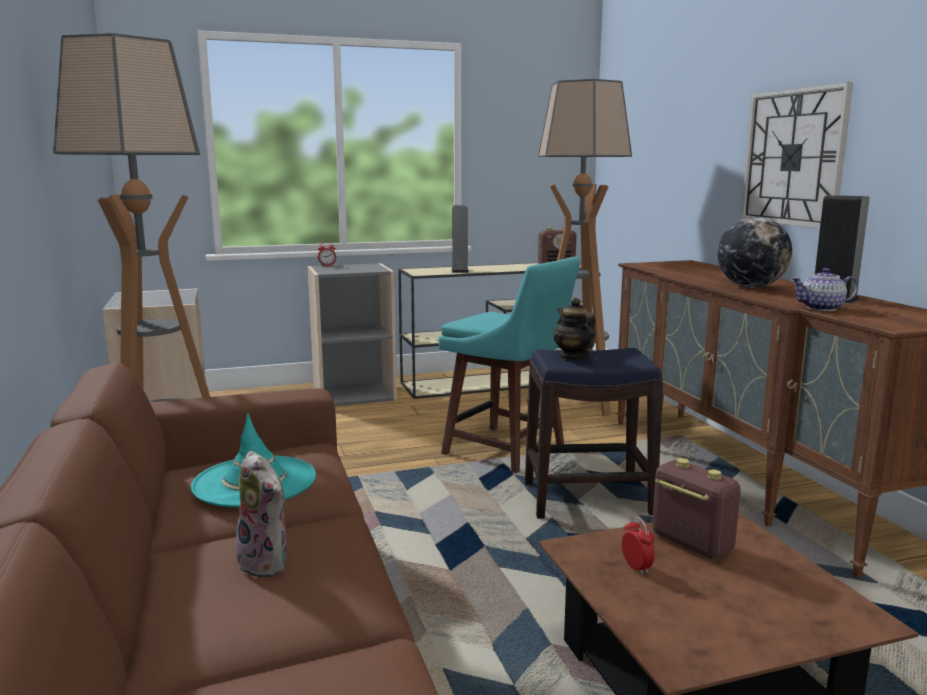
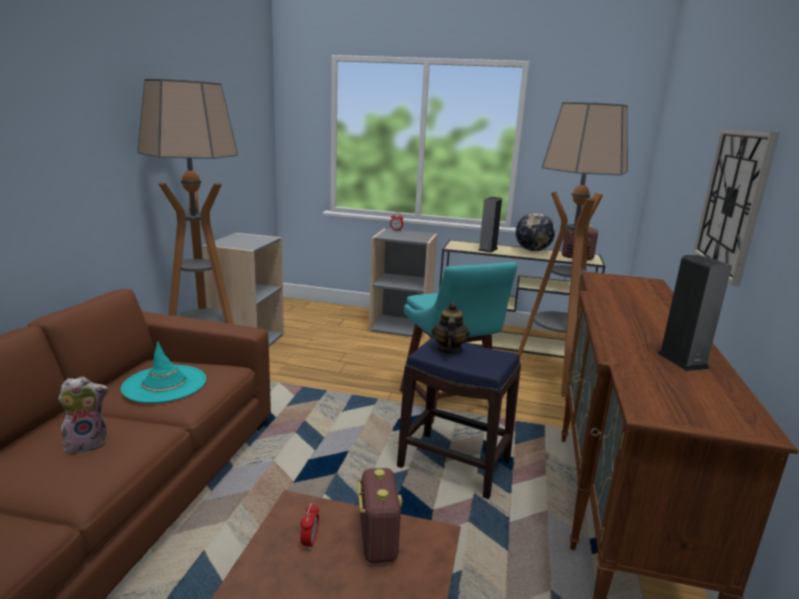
camera: 30 degrees right, 5 degrees up
(267, 563) = (88, 443): plush toy -> plush toy turned 105 degrees counterclockwise
(750, 286) = (633, 325): globe -> globe (532, 250)
(822, 308) = (635, 370): teapot -> none

